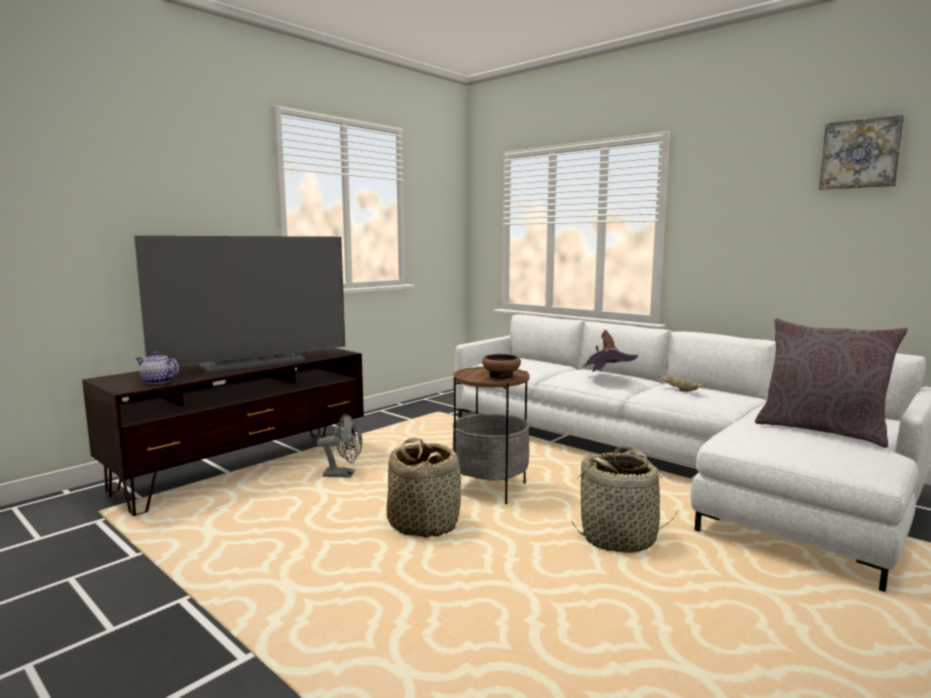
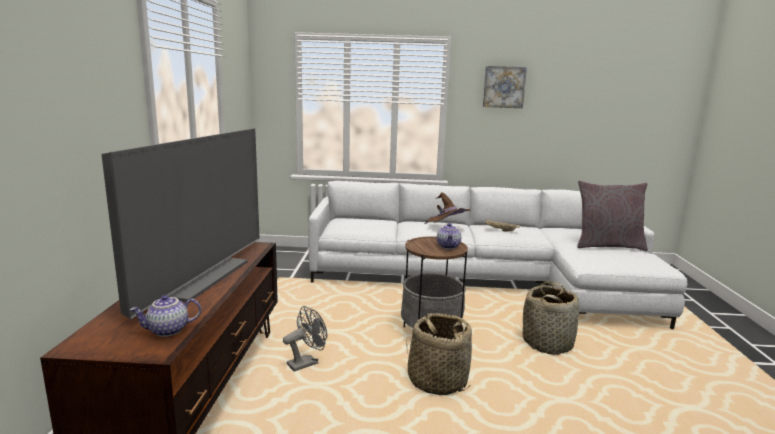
camera: 40 degrees left, 5 degrees up
(501, 376) = (449, 246): bowl -> teapot
(860, 154) = (574, 70): picture -> picture (503, 87)

